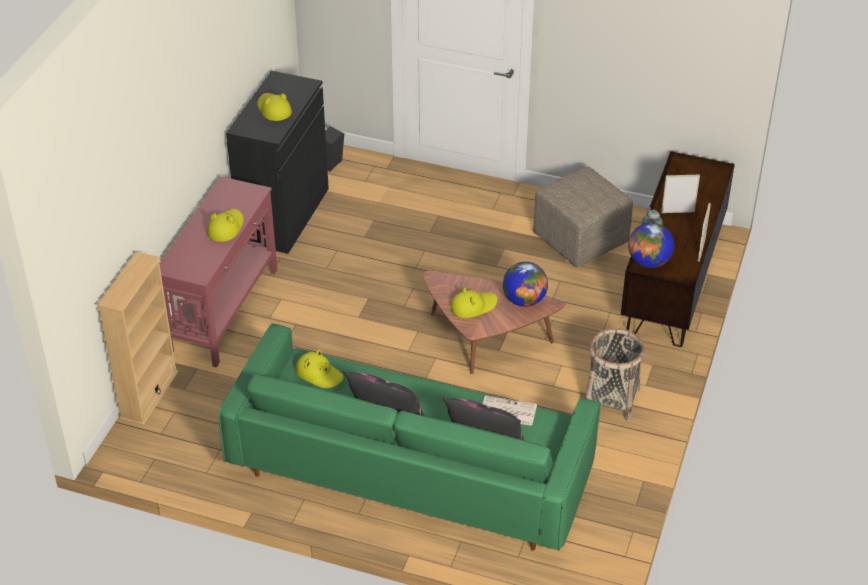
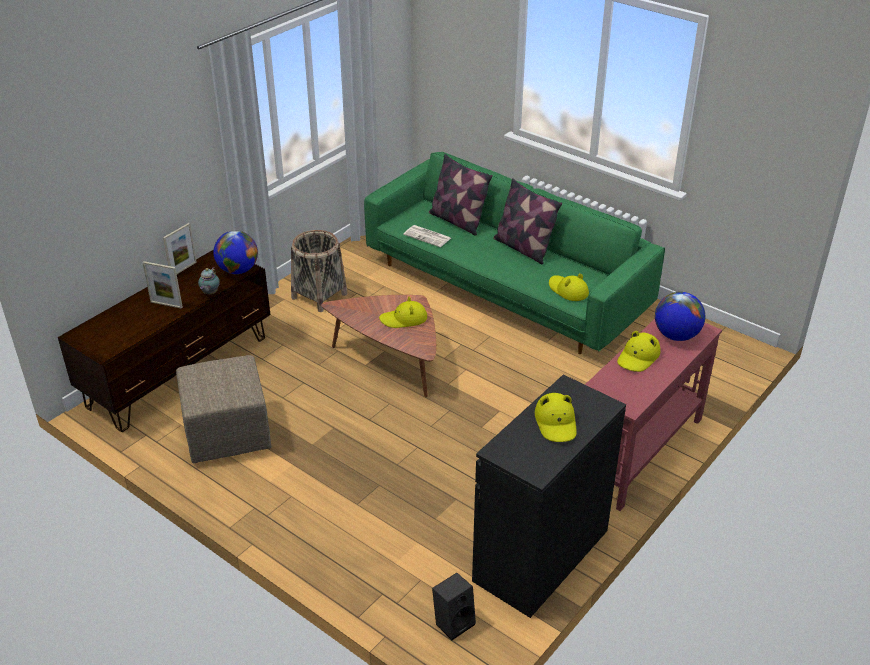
camera: 160 degrees left, 5 degrees down
(149, 395) = (720, 387): beige bookcase -> none
(524, 300) = (355, 313): globe -> globe (676, 335)

